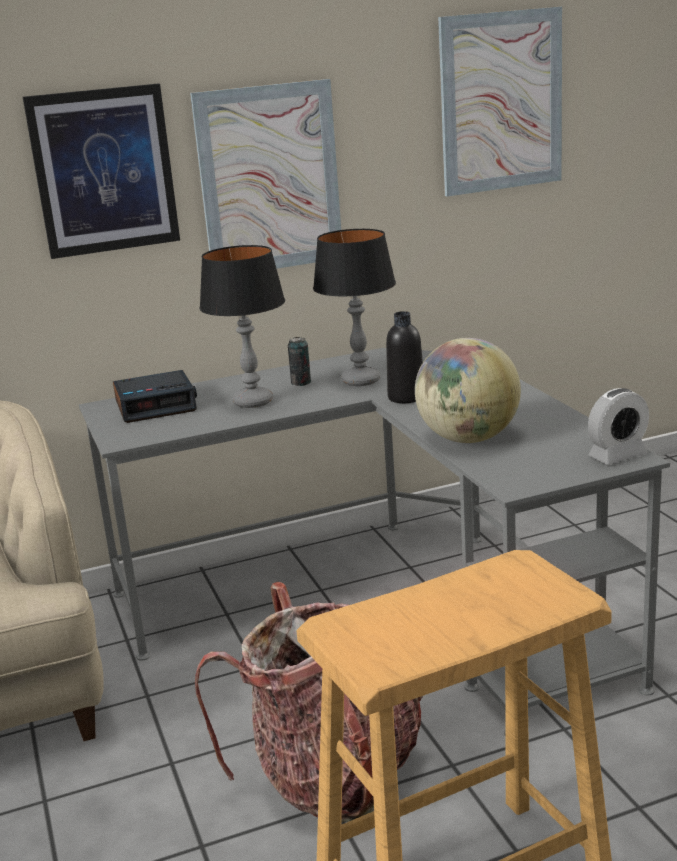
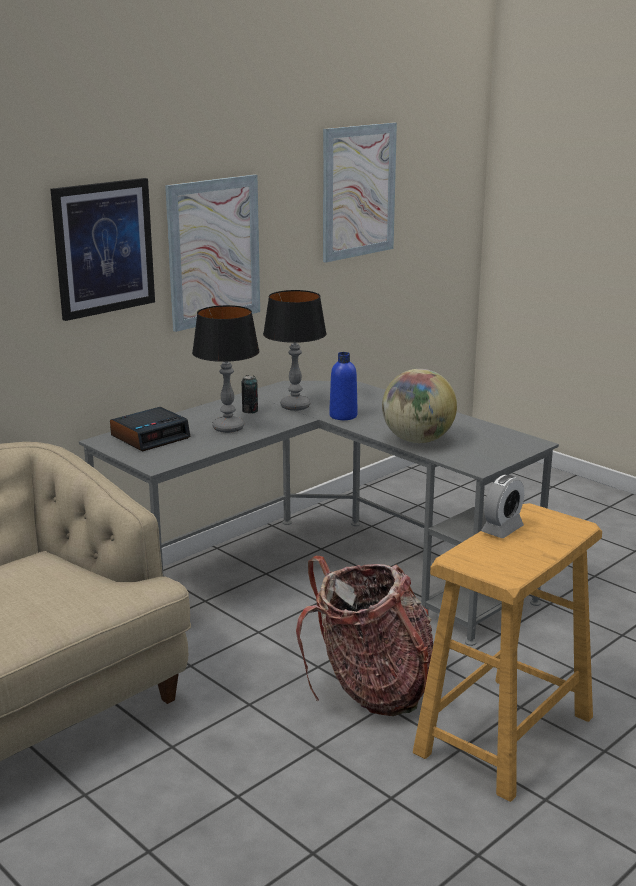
camera: 25 degrees left, 0 degrees up
(406, 397) = (343, 416): black bottle -> blue bottle
(617, 456) = (524, 443): alarm clock -> alarm clock (502, 529)

